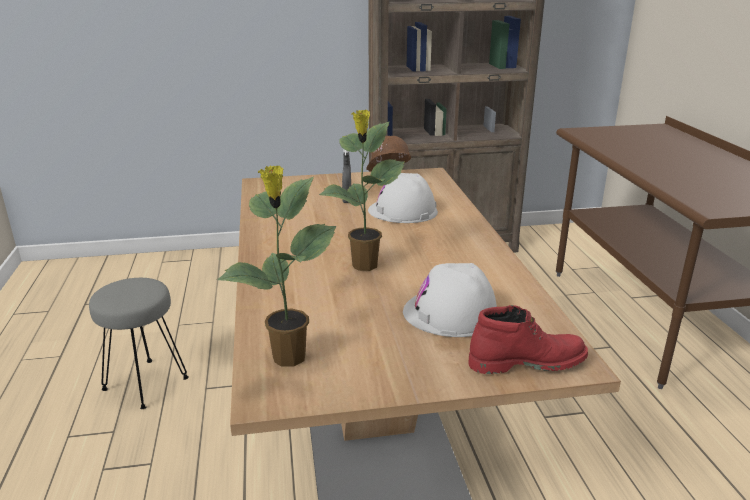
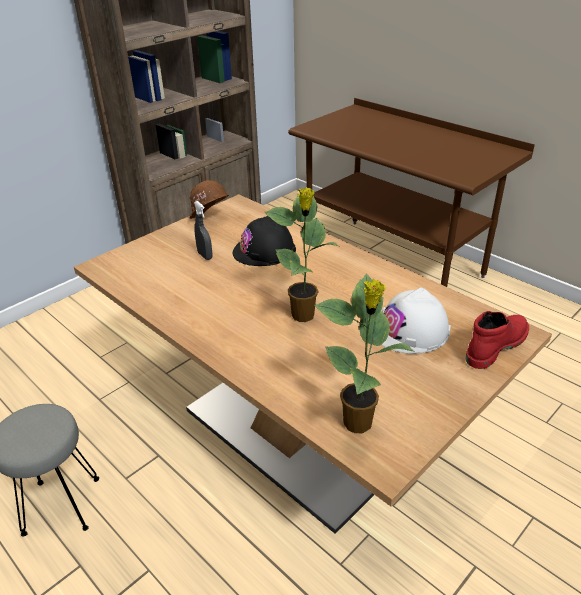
camera: 35 degrees left, 10 degrees up
(402, 211) = (264, 251): white hard hat -> black hard hat

